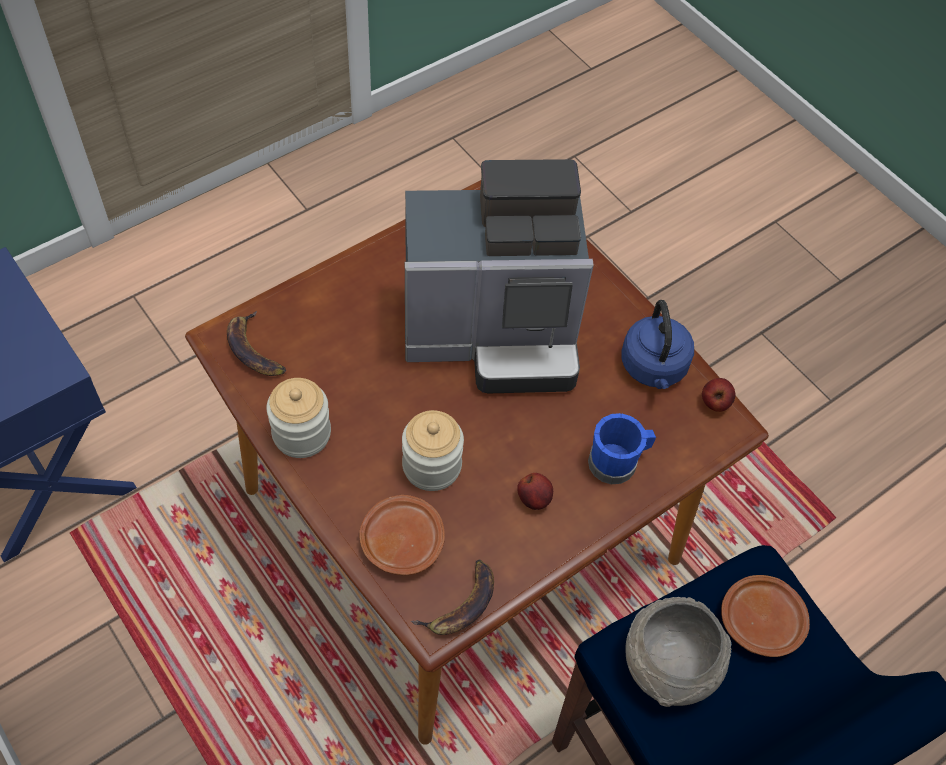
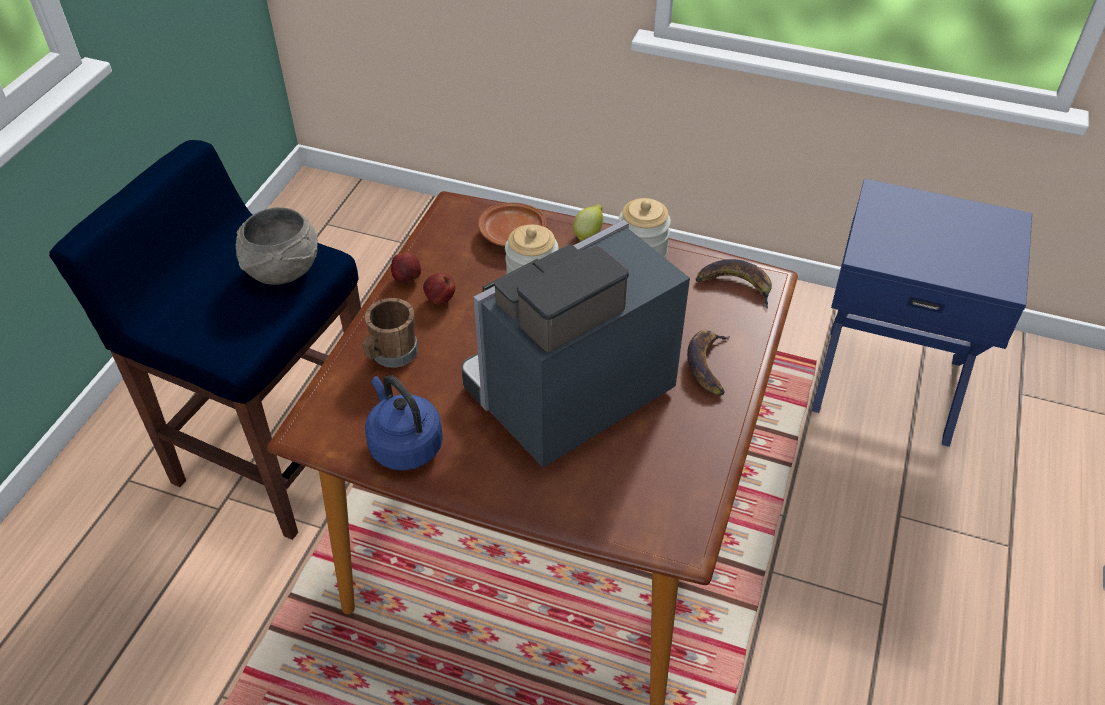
camera: 150 degrees right, 10 degrees down
(326, 492) = (588, 234): none -> lemon
(461, 604) = (445, 224): banana -> banana (707, 365)
(617, 462) = (391, 355): blue mug -> brown mug
(714, 403) = (330, 444): apple -> apple (407, 279)
(762, 621) = (223, 324): brown plate -> none

